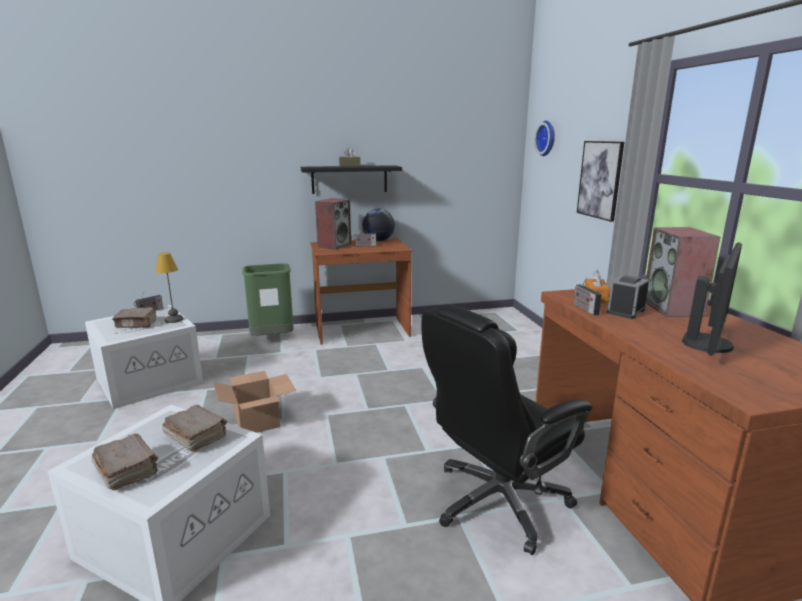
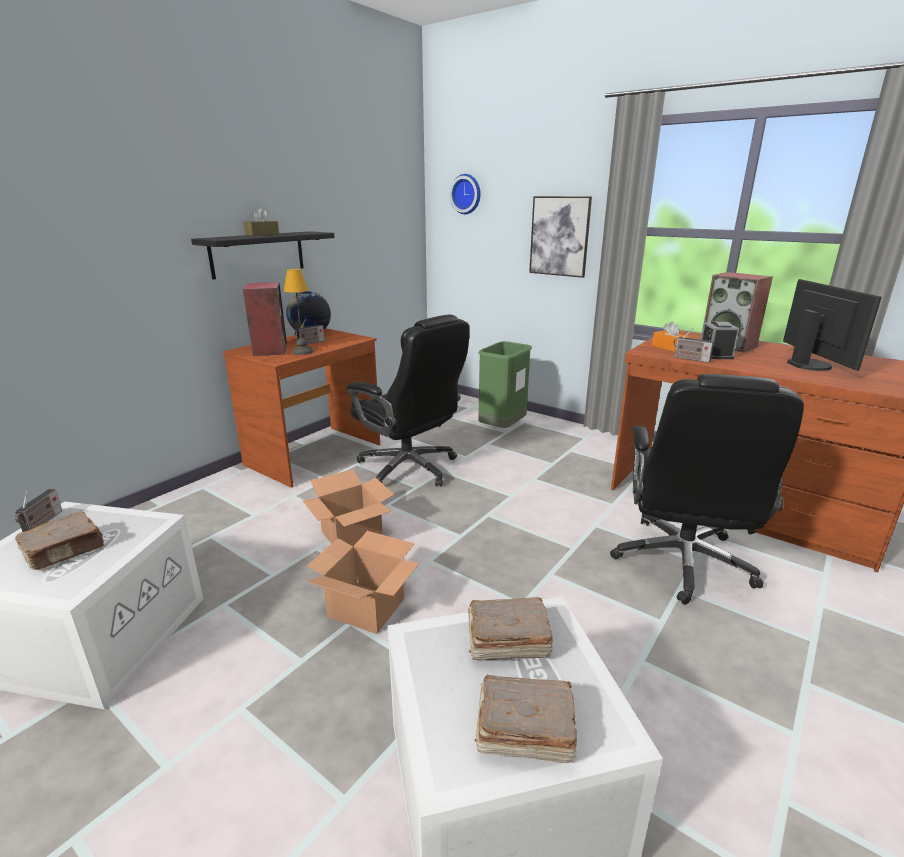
camera: 40 degrees left, 5 degrees up
(173, 320) = (126, 520): table lamp -> table lamp (302, 352)
(272, 339) = (211, 503): green trash can -> green trash can (502, 429)
(310, 382) = (352, 534): none -> cardboard box
(404, 357) = (409, 468): none -> black office chair

